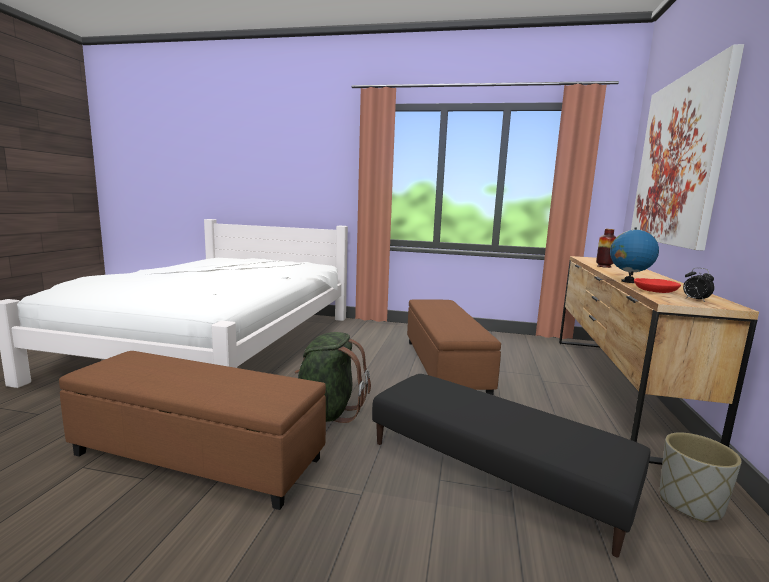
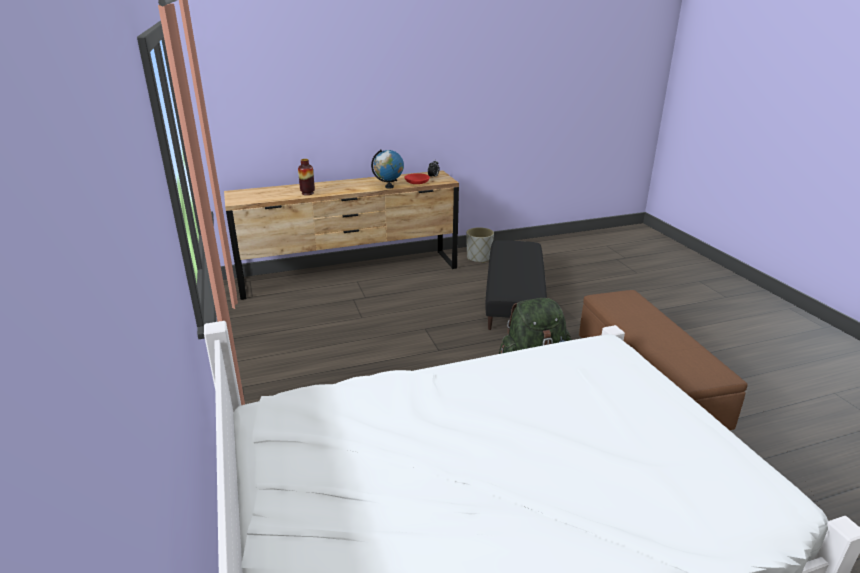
camera: 120 degrees left, 15 degrees up
(445, 366) = (378, 341): brown ottoman -> none
(678, 161) = (308, 91): picture -> none

